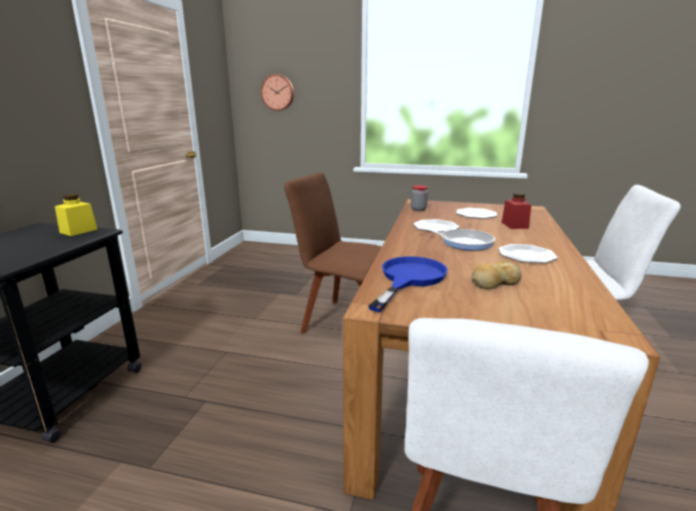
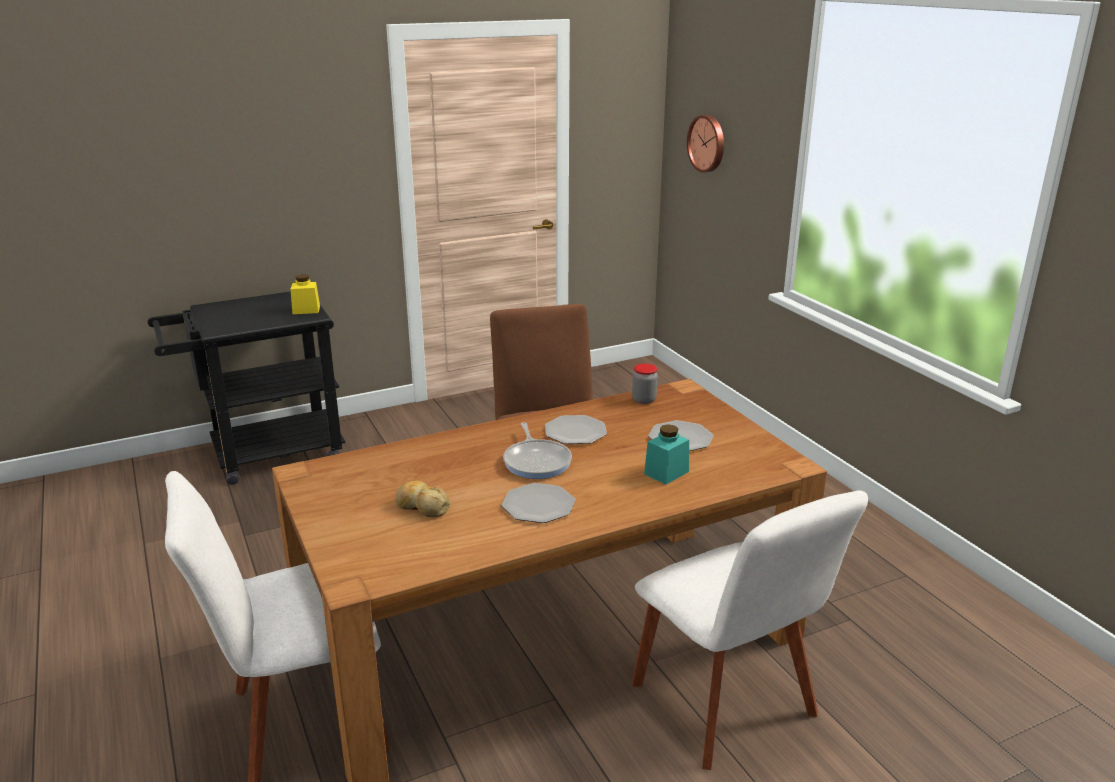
camera: 50 degrees right, 5 degrees up
(409, 279) = (382, 466): blue frying pan -> none
(514, 225) = (666, 473): red jar -> turquoise jar

